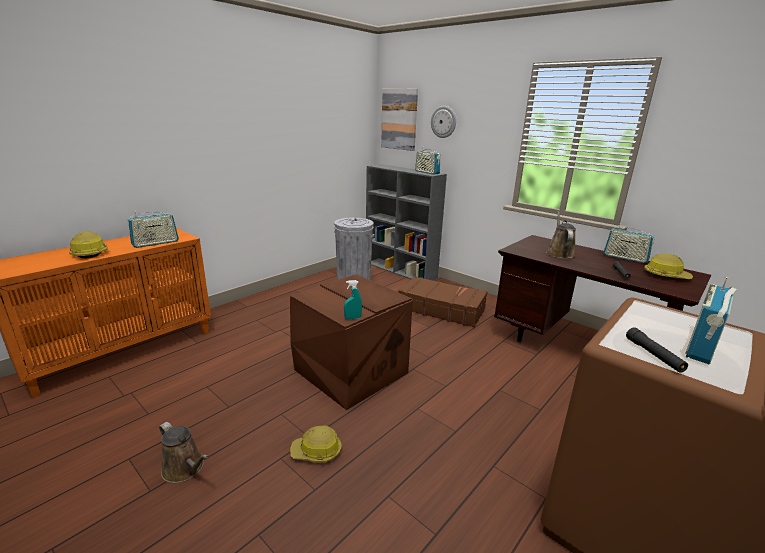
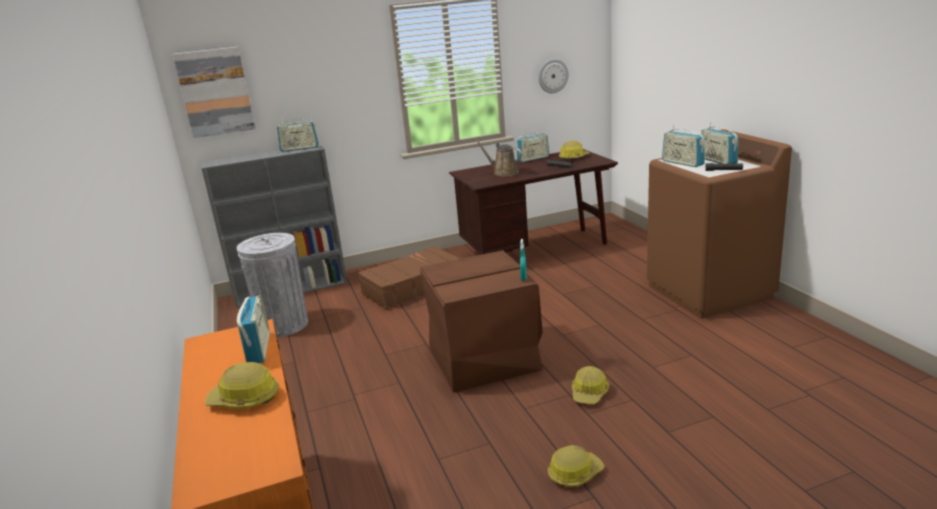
camera: 60 degrees left, 0 degrees up
(185, 469) = (574, 473): brown watering can -> hard hat
(443, 122) = (292, 82): wall clock -> wall clock (553, 76)
(644, 318) = (682, 163): none -> radio

